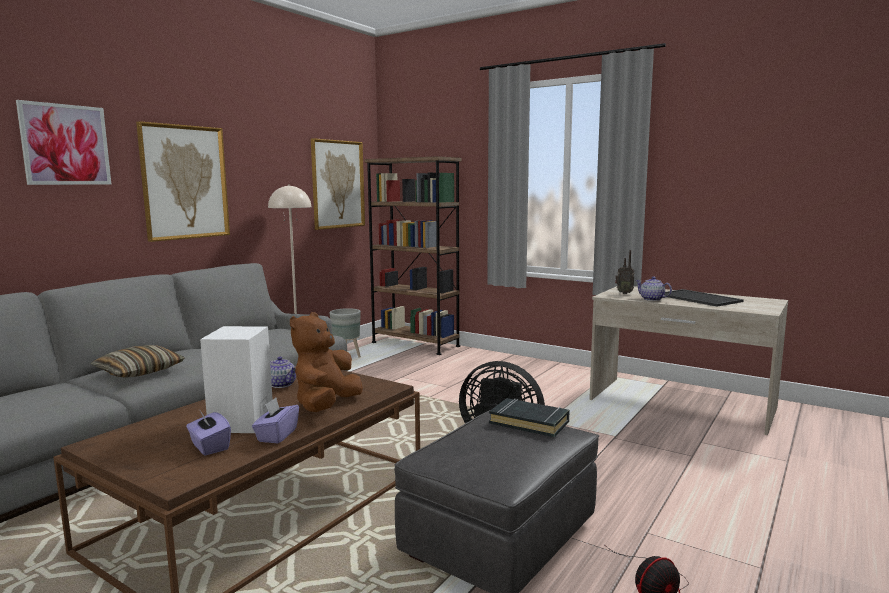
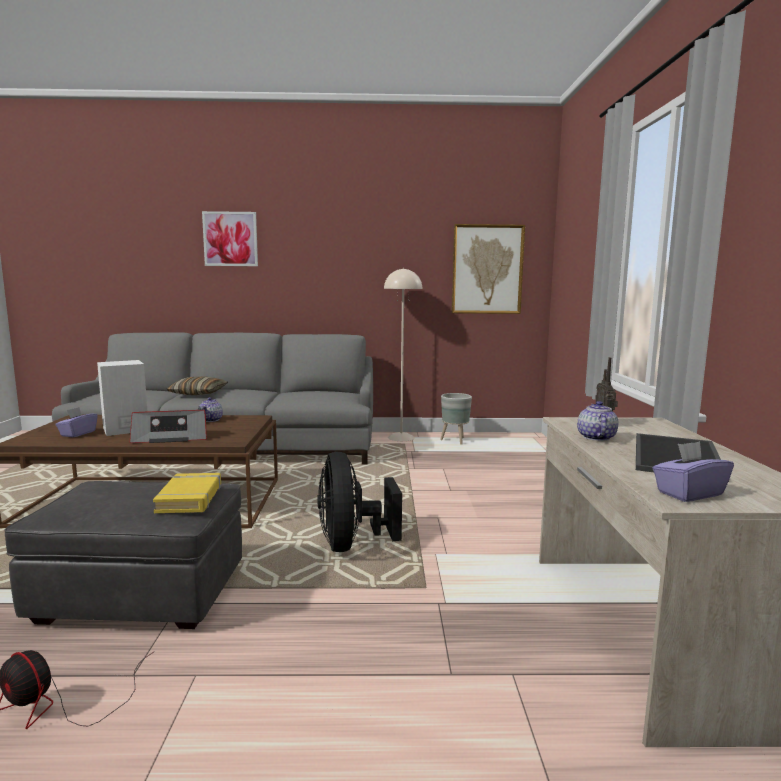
camera: 55 degrees right, 0 degrees up
(185, 182) = (316, 265): picture -> none
(277, 435) = (104, 440): purple tissue box -> purple tissue box (689, 493)
(326, 406) = (171, 437): brown plush toy -> radio
(415, 344) = (536, 449): brown bookcase -> none
(529, 422) = (190, 498): black book -> yellow book

